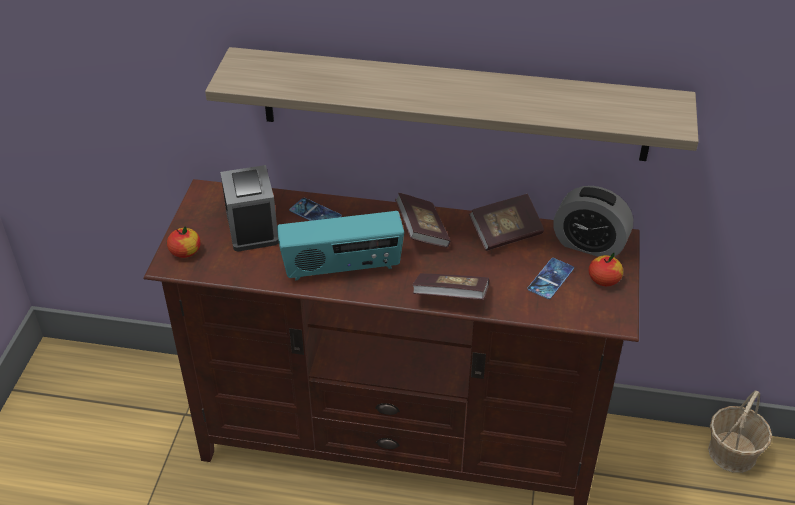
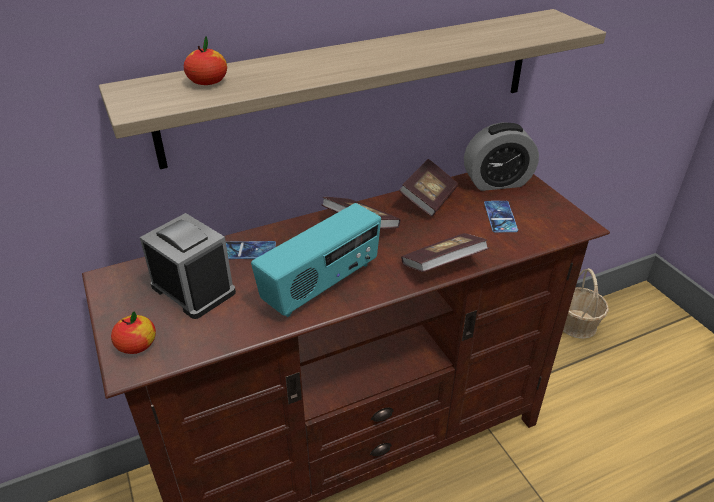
camera: 35 degrees left, 5 degrees down
(604, 279) = (536, 201): apple -> apple (207, 82)

